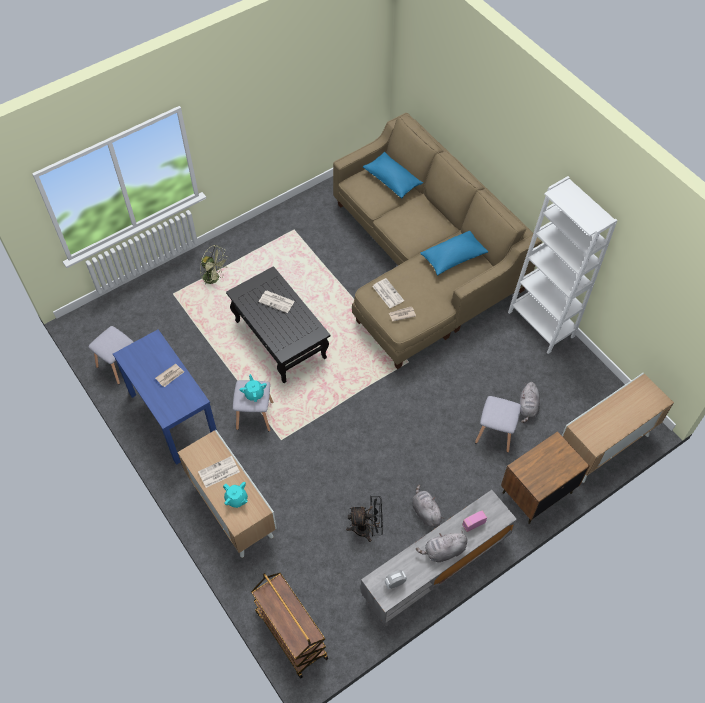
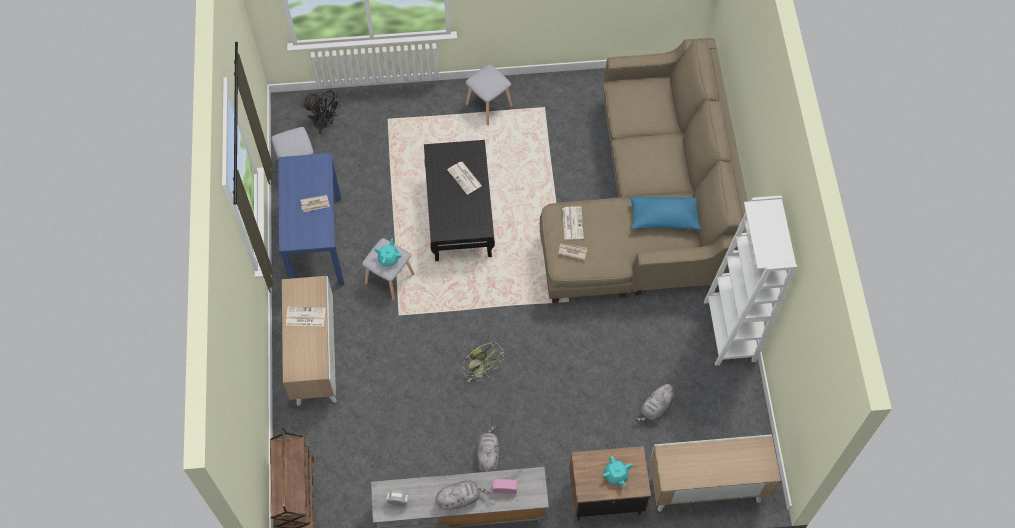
camera: 30 degrees right, 5 degrees up
(214, 278) = (436, 122): green fan -> green fan (482, 370)
(236, 499) = (305, 350): turquoise teapot -> turquoise teapot (616, 475)
(367, 529) = (423, 441): black fan -> black fan (324, 124)
(392, 180) = (659, 104): blue pillow -> none
(443, 551) = (460, 498): grey plush toy -> grey plush toy turned 150 degrees clockwise
(495, 434) = (605, 417): grey stool -> grey stool (488, 106)

